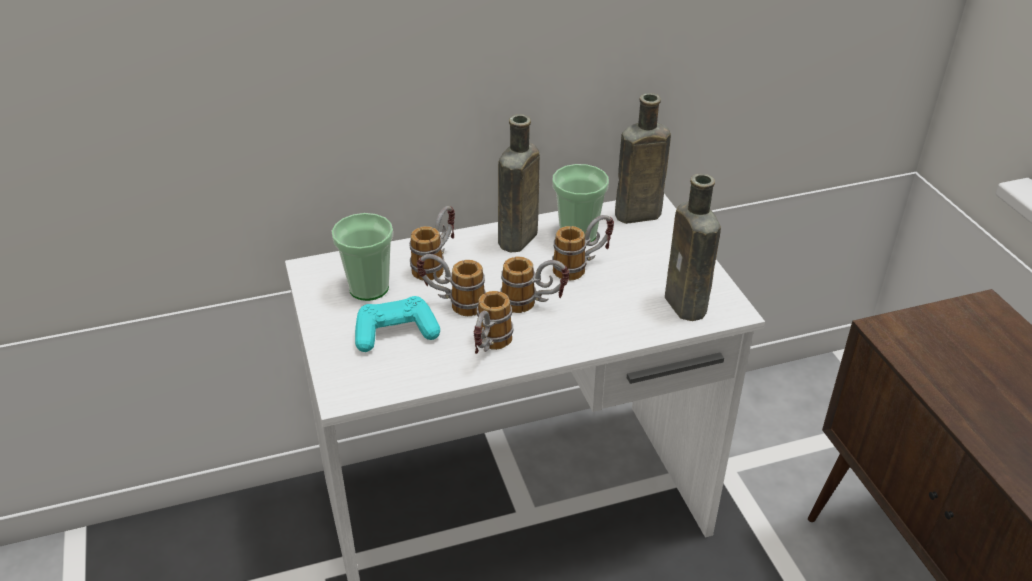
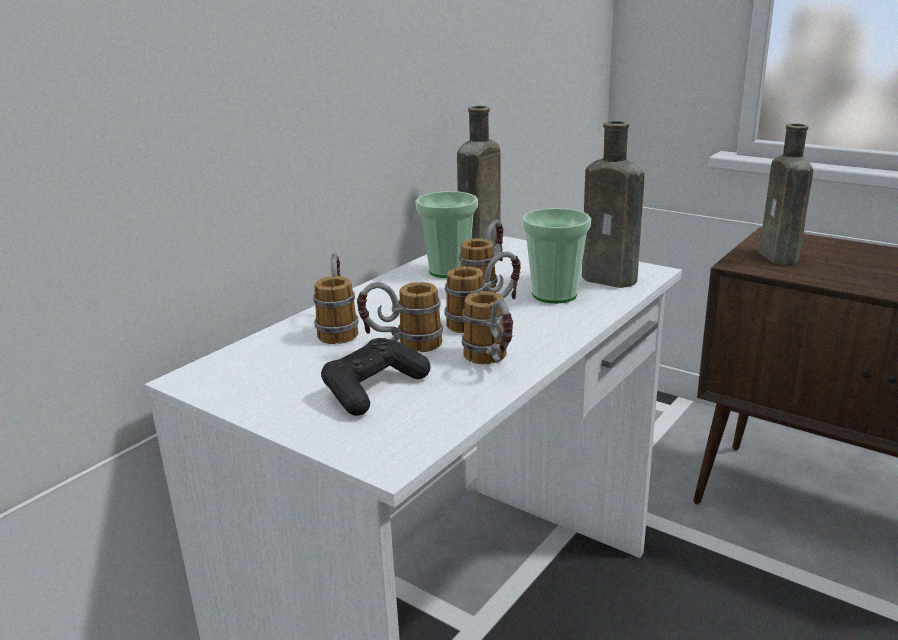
camera: 35 degrees left, 15 degrees down
(369, 288) = (288, 368): cup -> cup (554, 295)
(395, 333) = (373, 389): turquoise game controller -> black game controller
(516, 240) = (397, 290): brown bottle -> brown bottle (780, 258)

